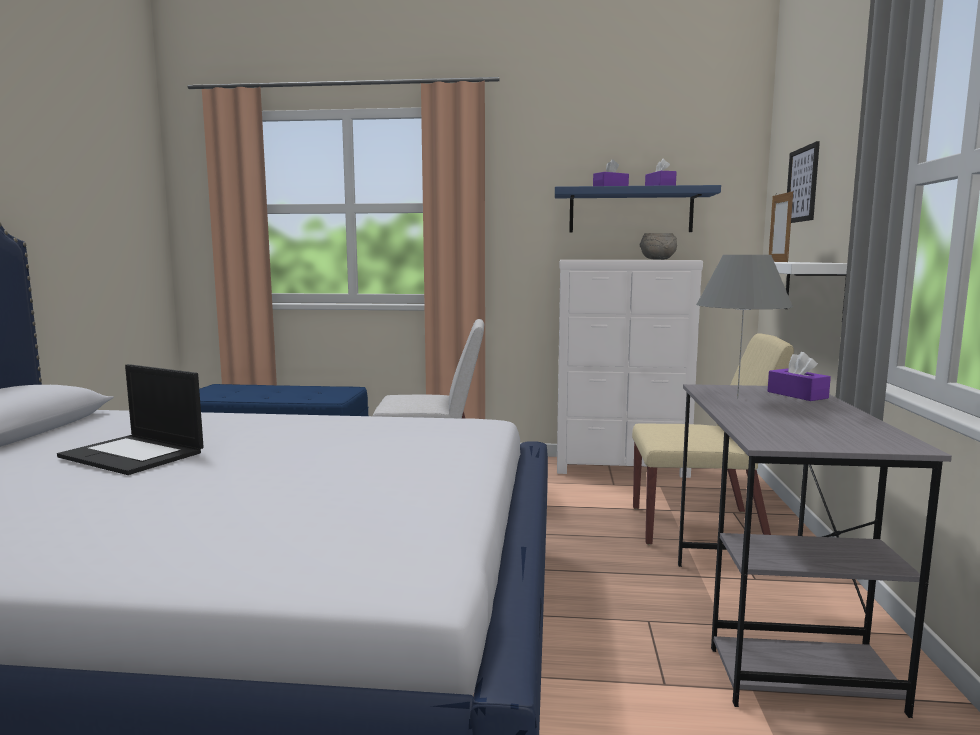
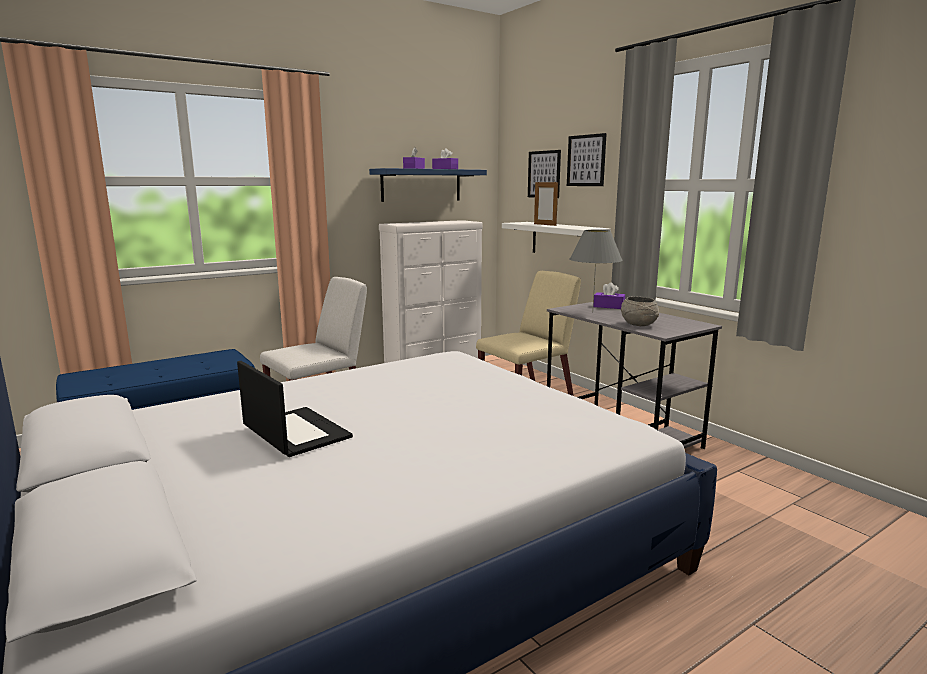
camera: 40 degrees left, 5 degrees up
(134, 454) = (294, 432): laptop -> laptop turned 120 degrees counterclockwise
(658, 259) = (448, 221): grey bowl -> grey bowl (638, 324)
(842, 151) = (586, 160): none -> picture

